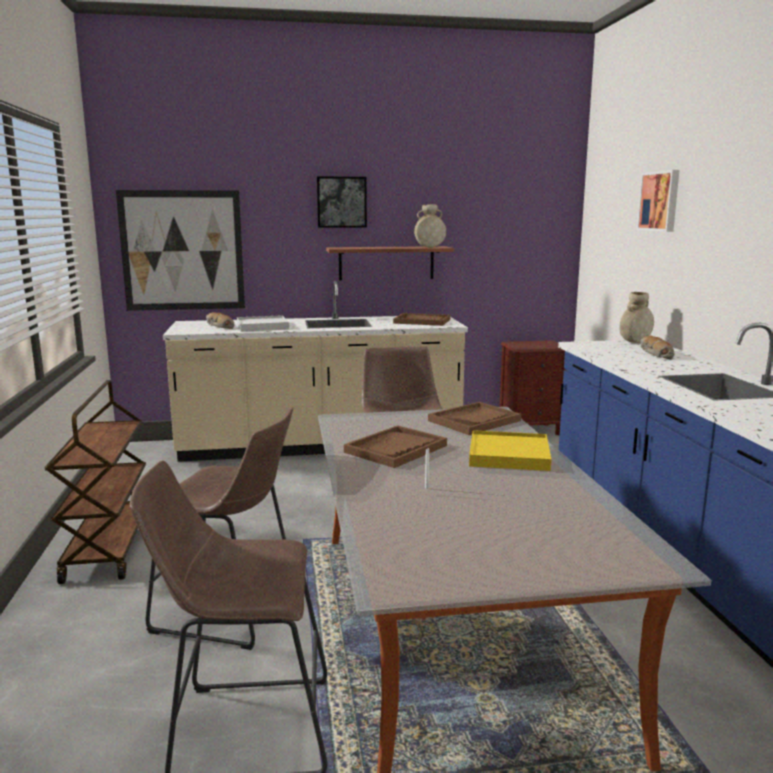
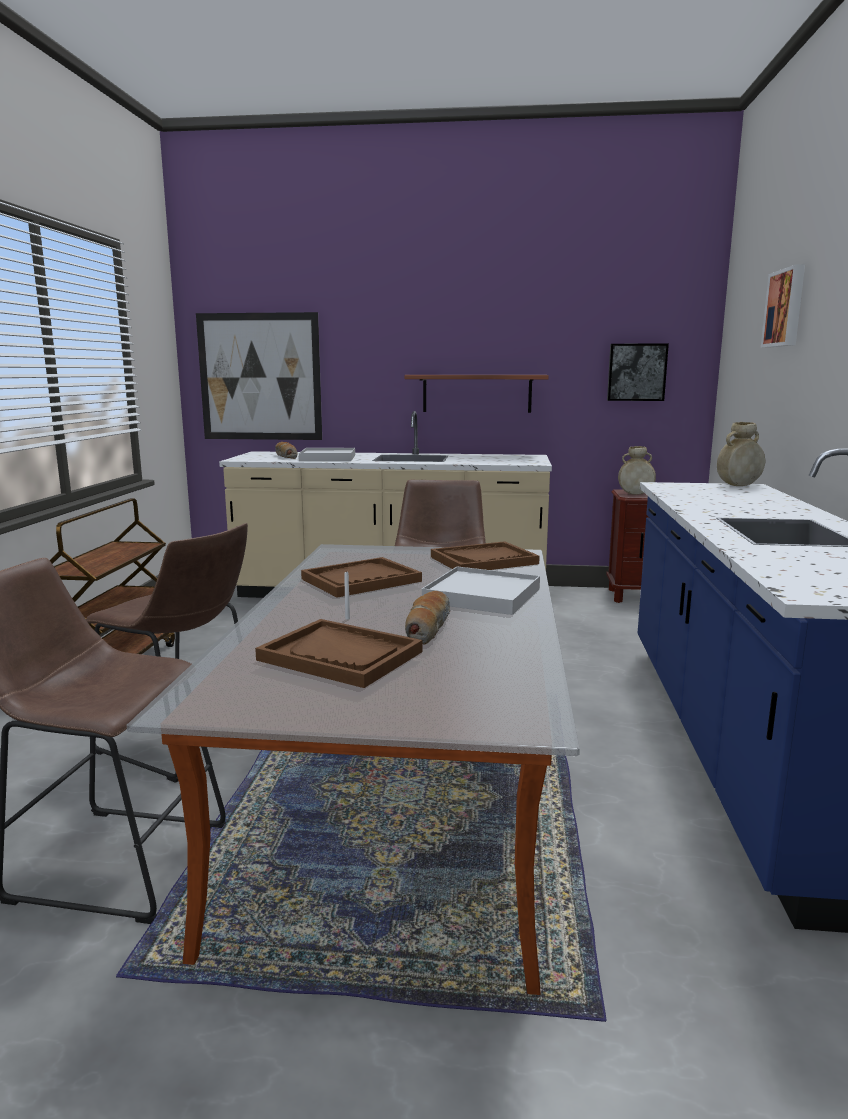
camera: 15 degrees right, 0 degrees up
(341, 202) = (427, 324): picture -> picture (636, 372)
(422, 321) = (507, 459): brown tray -> brown tray (341, 656)
(430, 247) = (522, 374): beige vase -> beige vase (635, 494)
(509, 455) = (482, 595): yellow tray -> white tray
(654, 354) = (746, 497): bread -> bread (427, 627)

